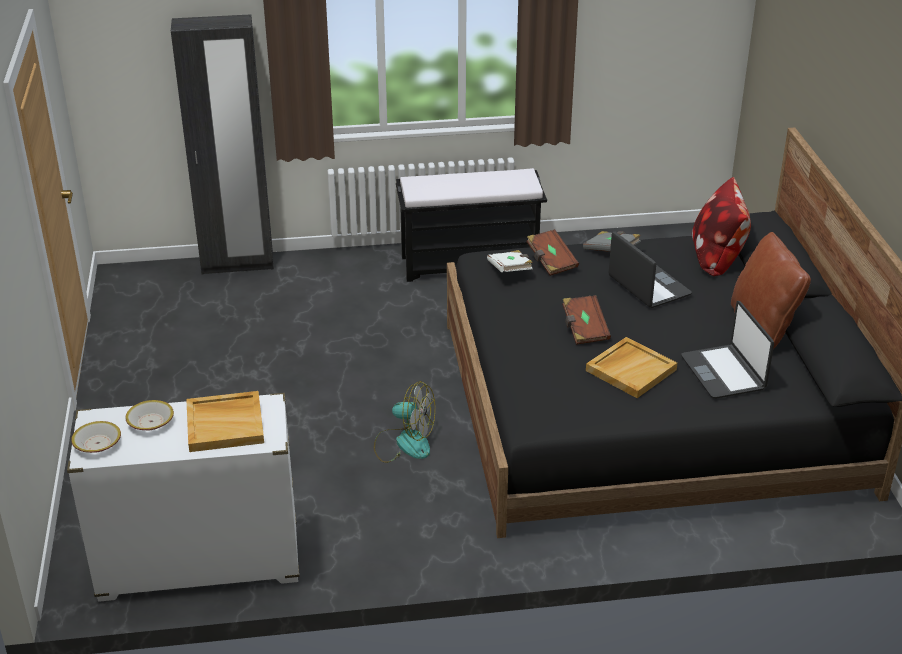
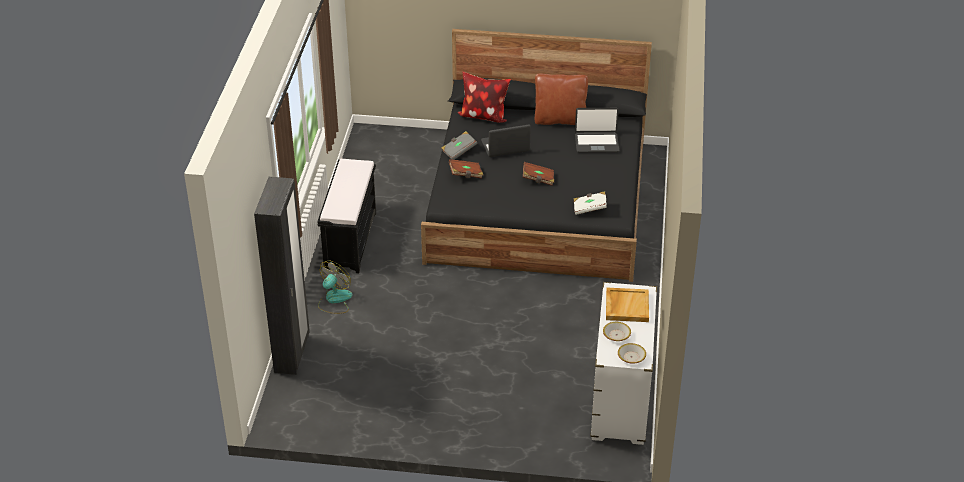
camera: 75 degrees left, 5 degrees up
(404, 443) = (538, 303): fan -> fan (334, 300)
(510, 271) = (467, 192): white book -> white book (589, 208)
(631, 369) = (583, 172): beige tray -> none

